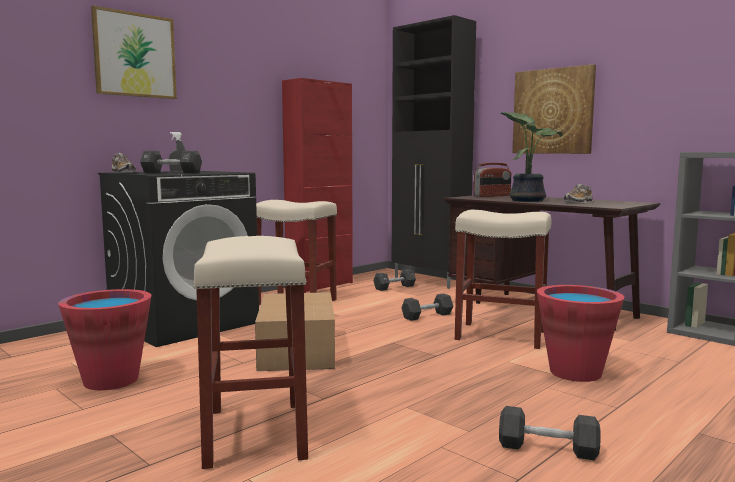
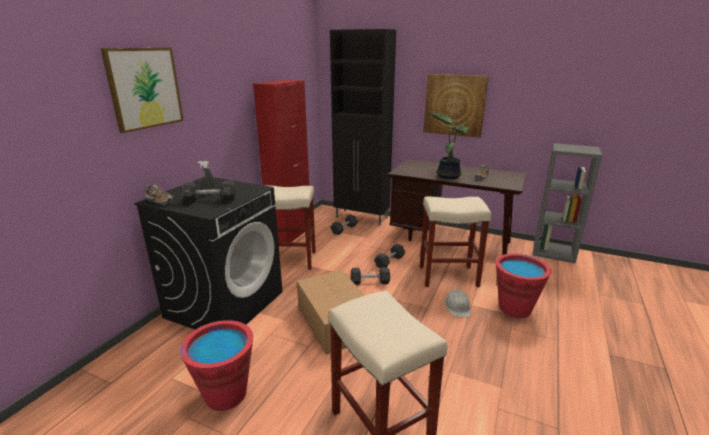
camera: 20 degrees left, 15 degrees up
(483, 360) = (457, 307): none -> white hard hat
(492, 196) = (414, 166): radio -> none
(547, 448) = (552, 392): black dumbbell -> black dumbbell (370, 282)

